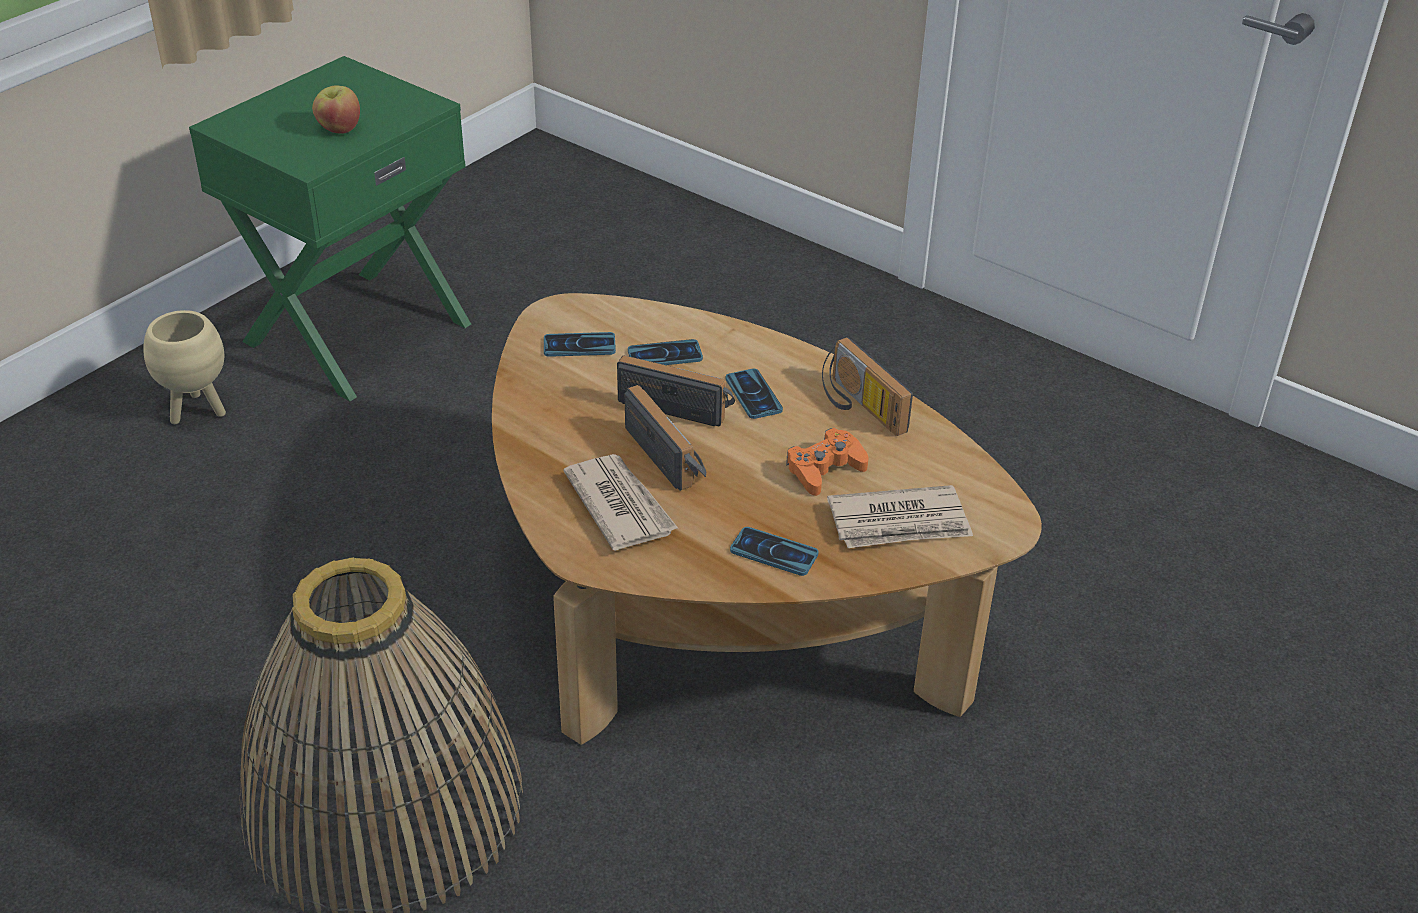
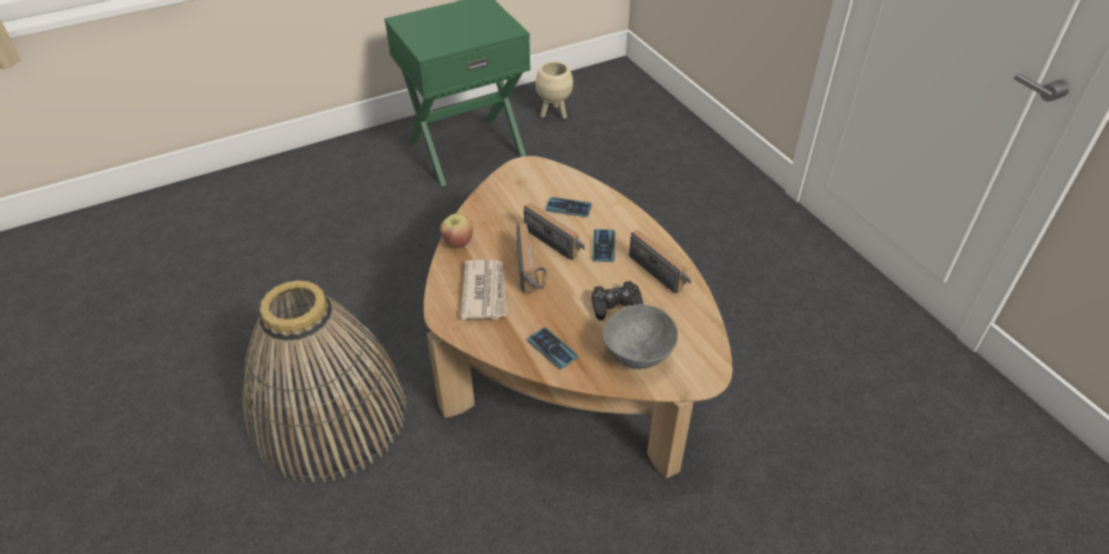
camera: 25 degrees right, 5 degrees up
(197, 412) = (366, 172): beige planter -> beige planter (554, 114)
(339, 129) = (456, 34): apple -> apple (457, 242)
(579, 346) = (525, 189): phone -> none
(824, 469) = (616, 305): orange game controller -> black game controller
(858, 406) = (661, 271): radio -> radio turned 150 degrees clockwise
(900, 523) = (639, 353): newspaper -> grey bowl

